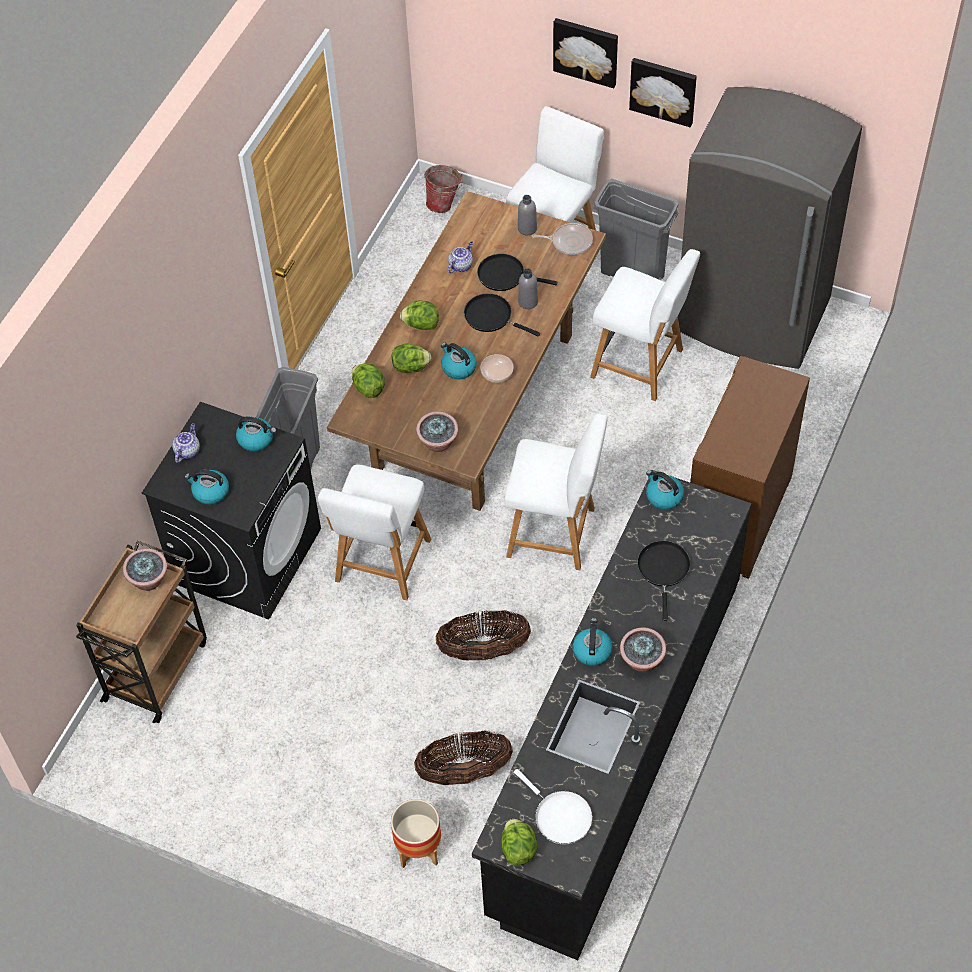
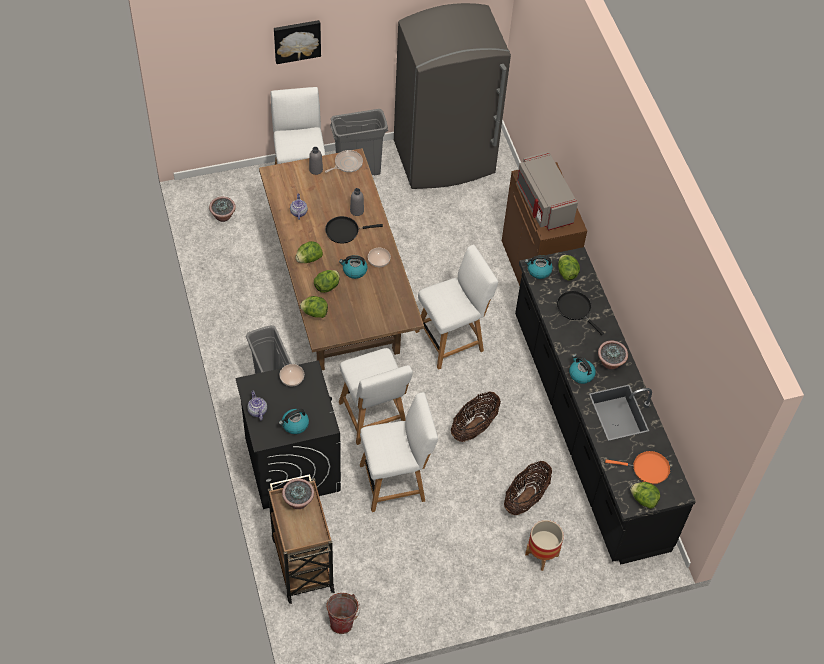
camera: 45 degrees left, 0 degrees up
(256, 439) = (291, 378): kettle -> bowl
(438, 443) = (385, 319): potted plant -> potted plant (223, 216)
(444, 204) = (211, 191): bucket -> bucket (343, 620)
(505, 275) = (329, 203): black frying pan -> none
(560, 816) = (647, 469): white frying pan -> orange frying pan
(641, 365) = (411, 219): white chair -> white chair (396, 482)
(663, 90) = (353, 42): picture -> none
(697, 520) = (566, 272): none -> lettuce
(740, 417) = (543, 203): none -> grey microwave

